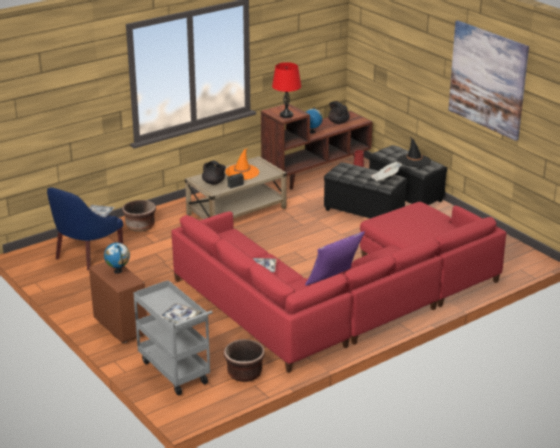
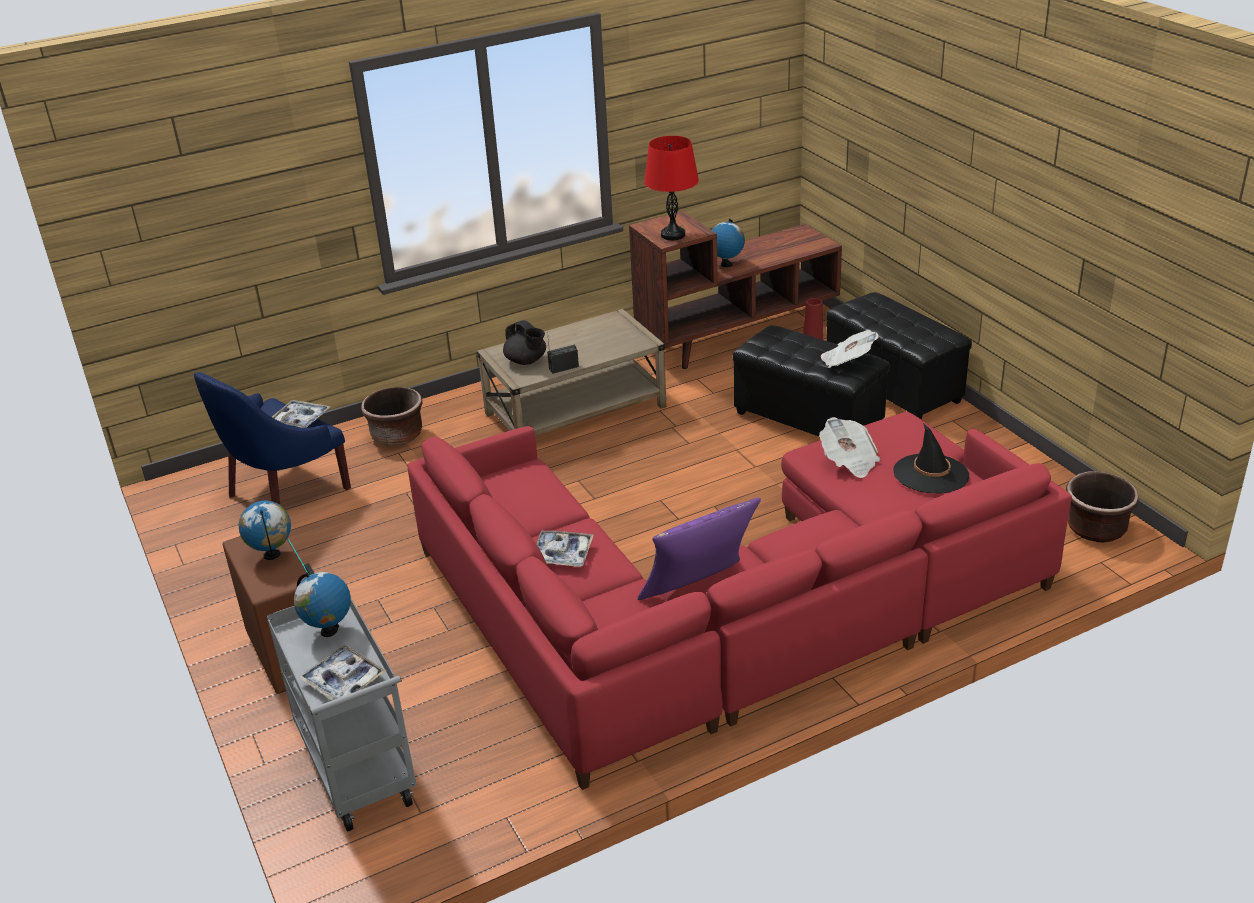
camera: 10 degrees right, 5 degrees up
(164, 299) = (329, 631): none -> globe
(242, 172) = (583, 341): orange hat -> none
(244, 373) = (494, 784): brown planter -> brown planter (1096, 528)
(338, 122) = (778, 246): black teapot -> none
(395, 223) = (849, 461): none -> newspaper
(414, 161) = (908, 325): black hat -> black hat (931, 474)
(488, 79) = (1055, 174): picture -> none

